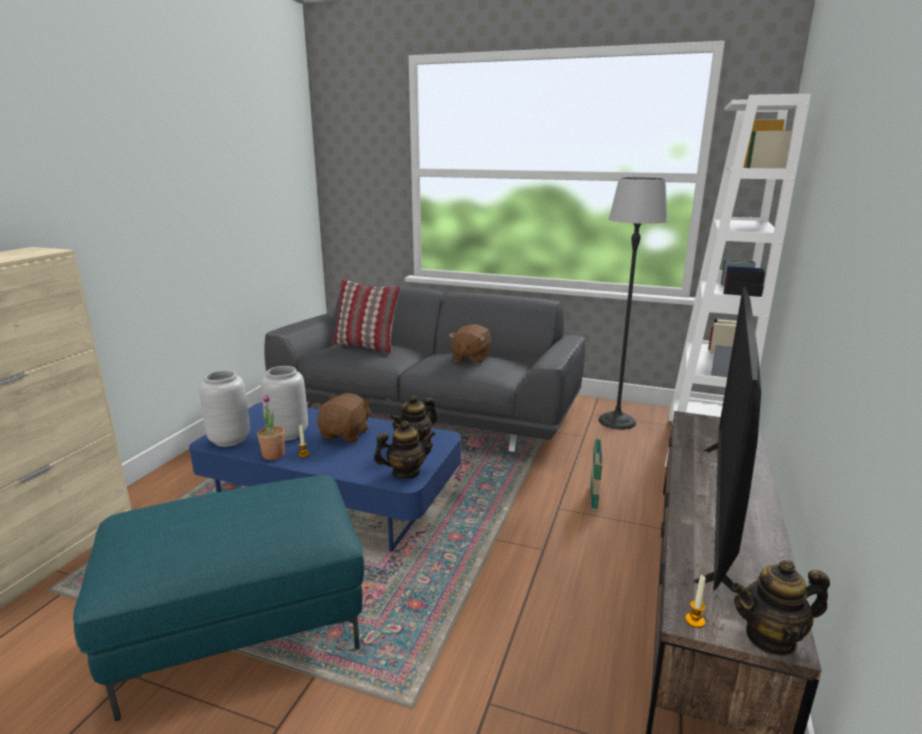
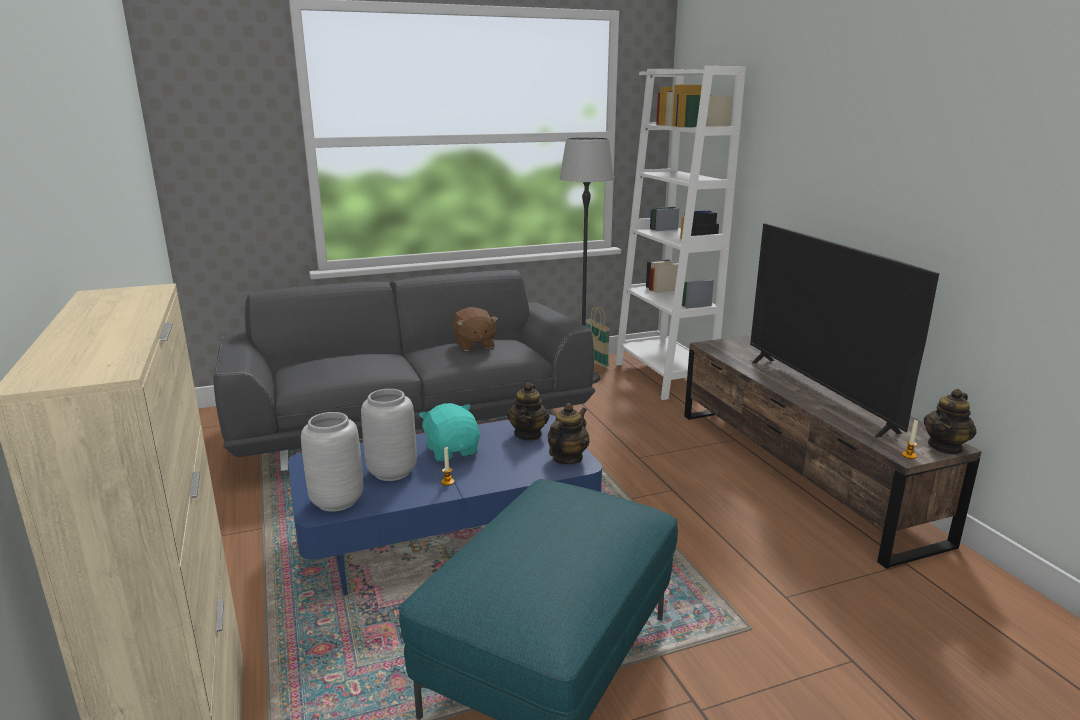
camera: 40 degrees left, 0 degrees up
(273, 455) = (417, 494): potted plant -> none
(346, 434) = (452, 451): brown plush toy -> turquoise plush toy
(365, 346) = (341, 361): pillow -> none
(593, 498) = (651, 440): basket -> basket (596, 362)

